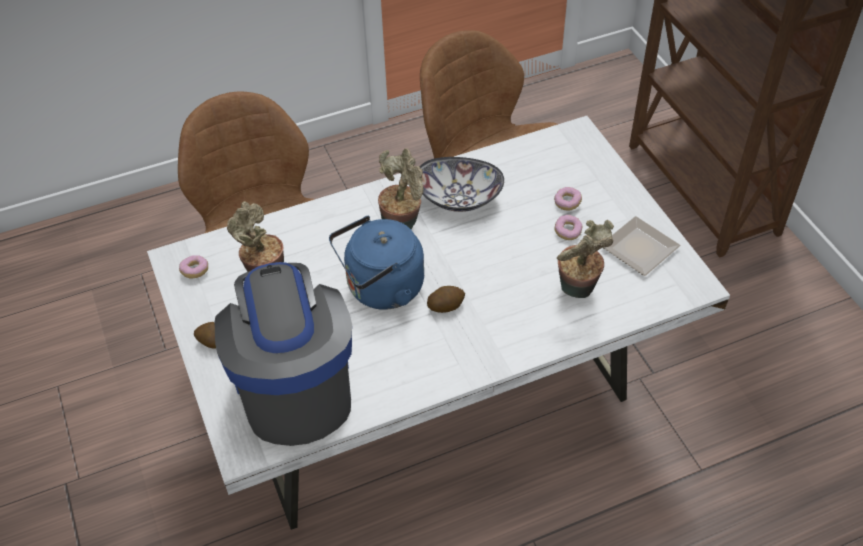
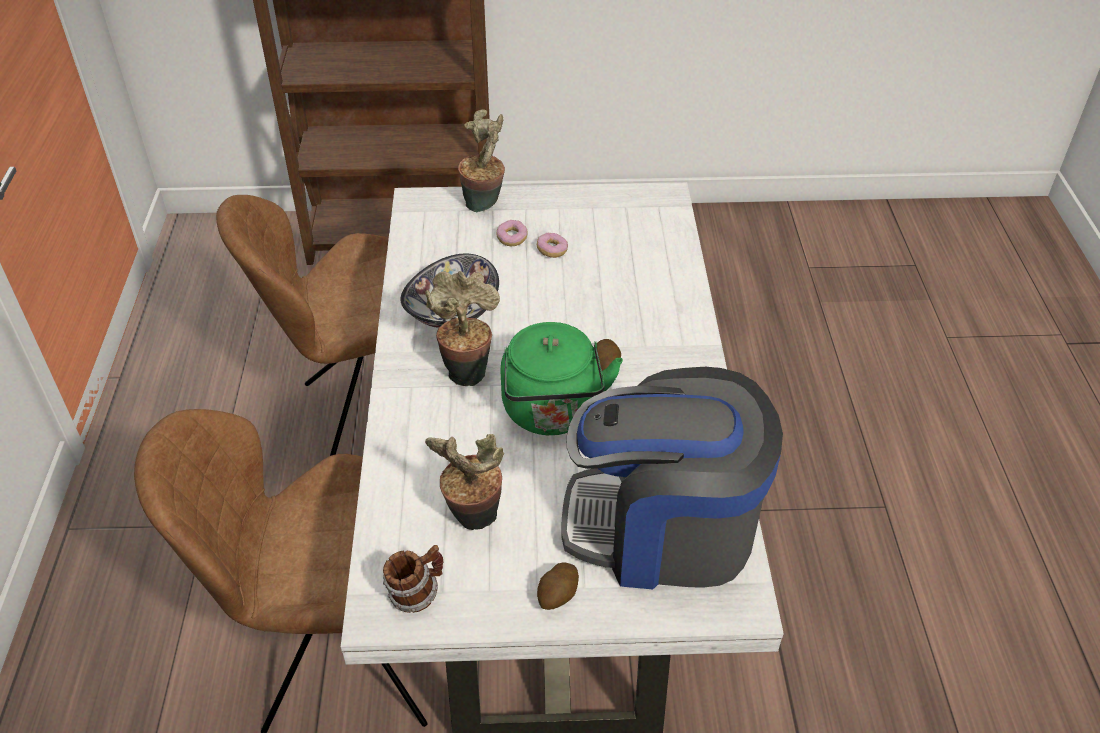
camera: 70 degrees left, 5 degrees down
(195, 271) = (416, 593): donut -> mug
(381, 289) = (552, 413): blue kettle -> green kettle
(578, 292) = (636, 268): potted plant -> potted plant (485, 204)
(639, 251) = (605, 214): plate -> none

